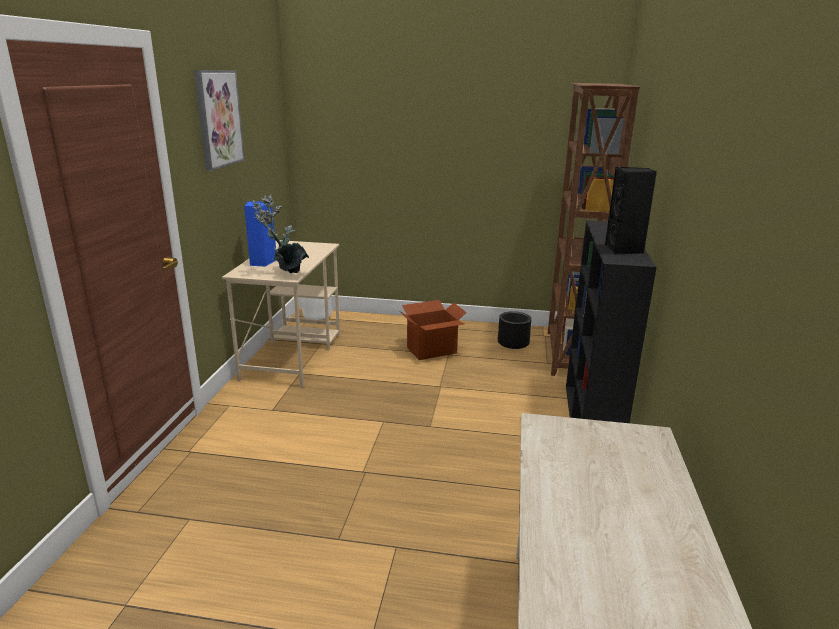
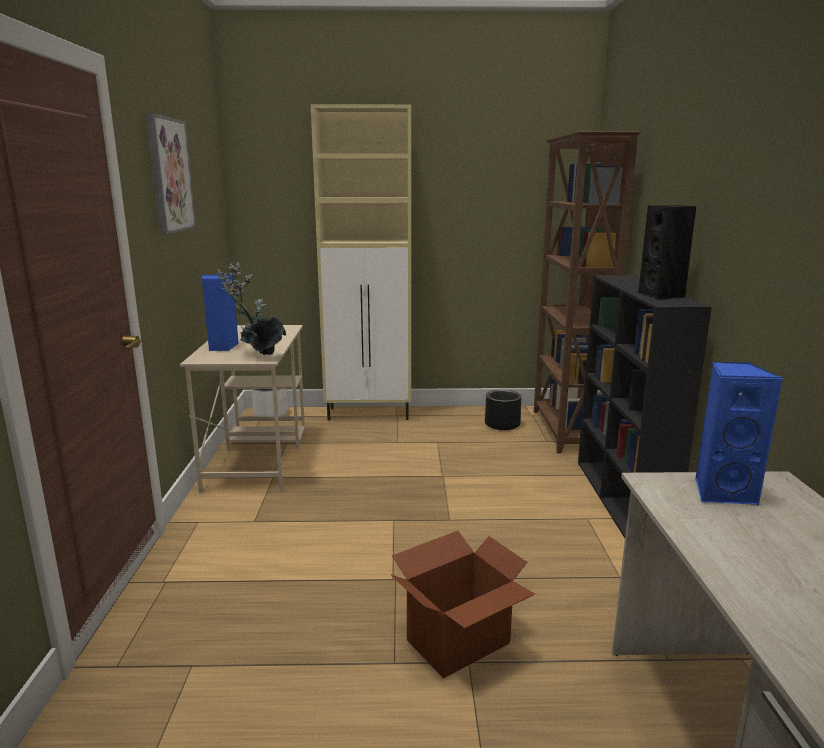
camera: 10 degrees left, 5 degrees down
(400, 323) = (370, 414): none -> beige cabinet
(432, 350) = (417, 439): cardboard box -> cardboard box (459, 642)
(594, 440) = (722, 492): none -> blue speaker

